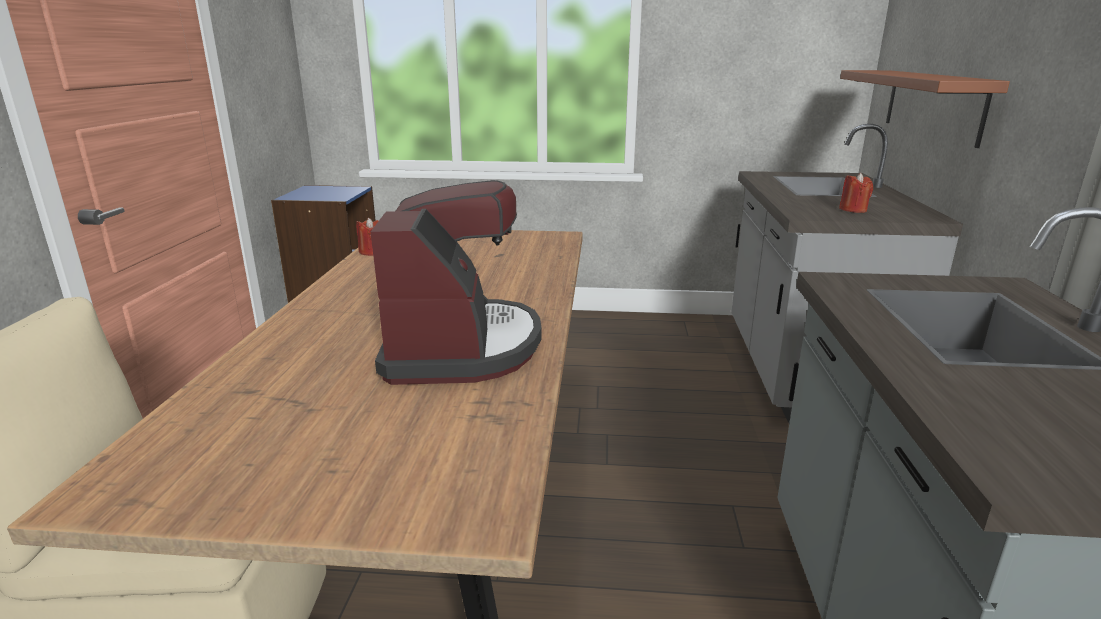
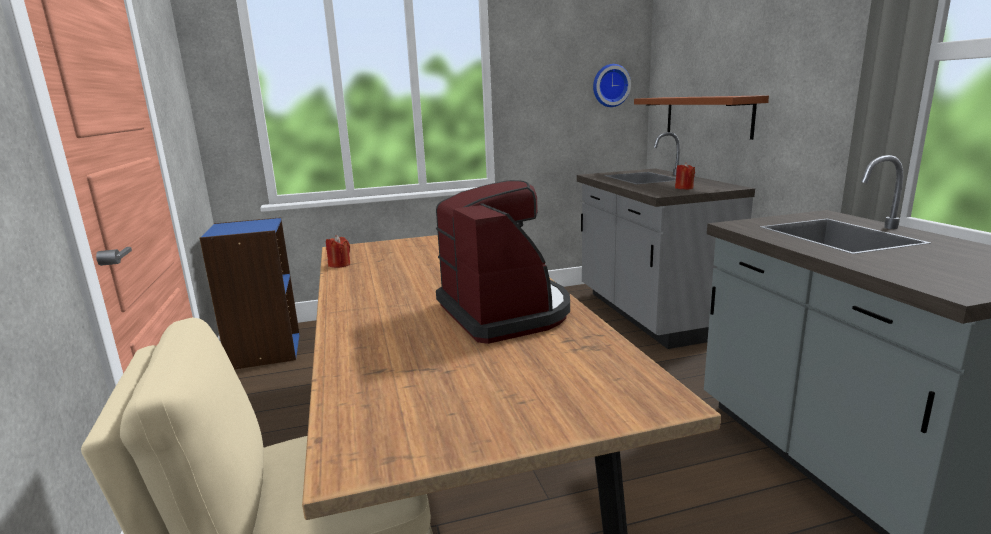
camera: 20 degrees left, 5 degrees down
(815, 49) = (610, 85): none -> wall clock

